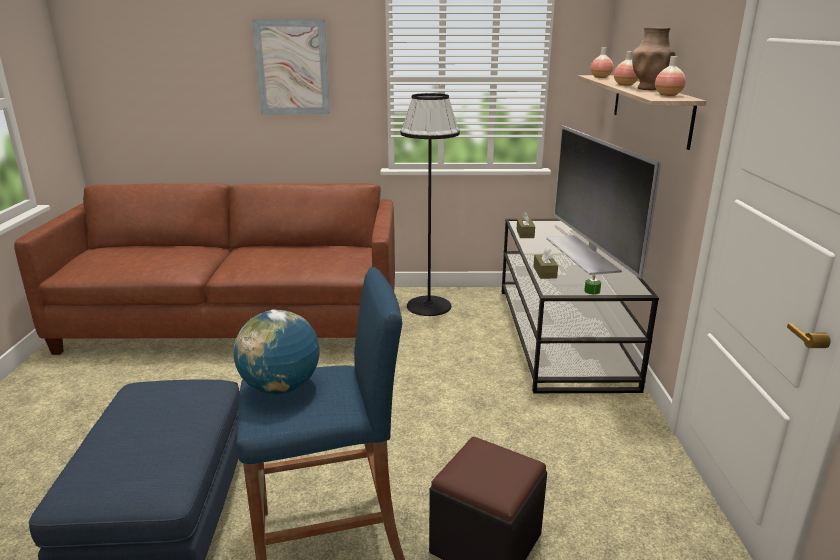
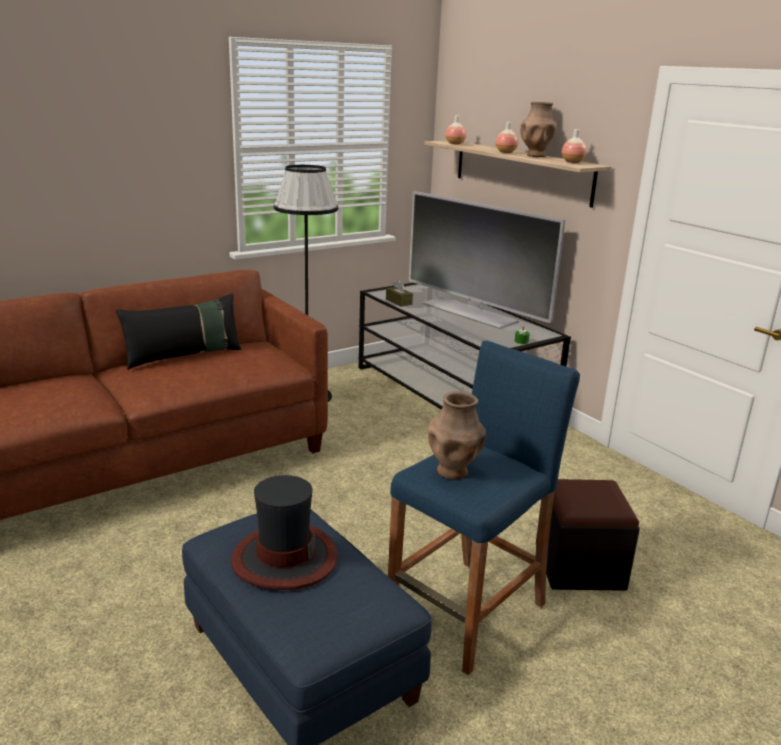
camera: 35 degrees left, 0 degrees up
(148, 420) = (284, 558): none -> hat
(281, 388) = (453, 471): globe -> brown vase
(292, 67) = (125, 139): picture -> none
(294, 247) = (184, 356): none -> black pillow
(544, 272) = (466, 333): brown tissue box -> none

